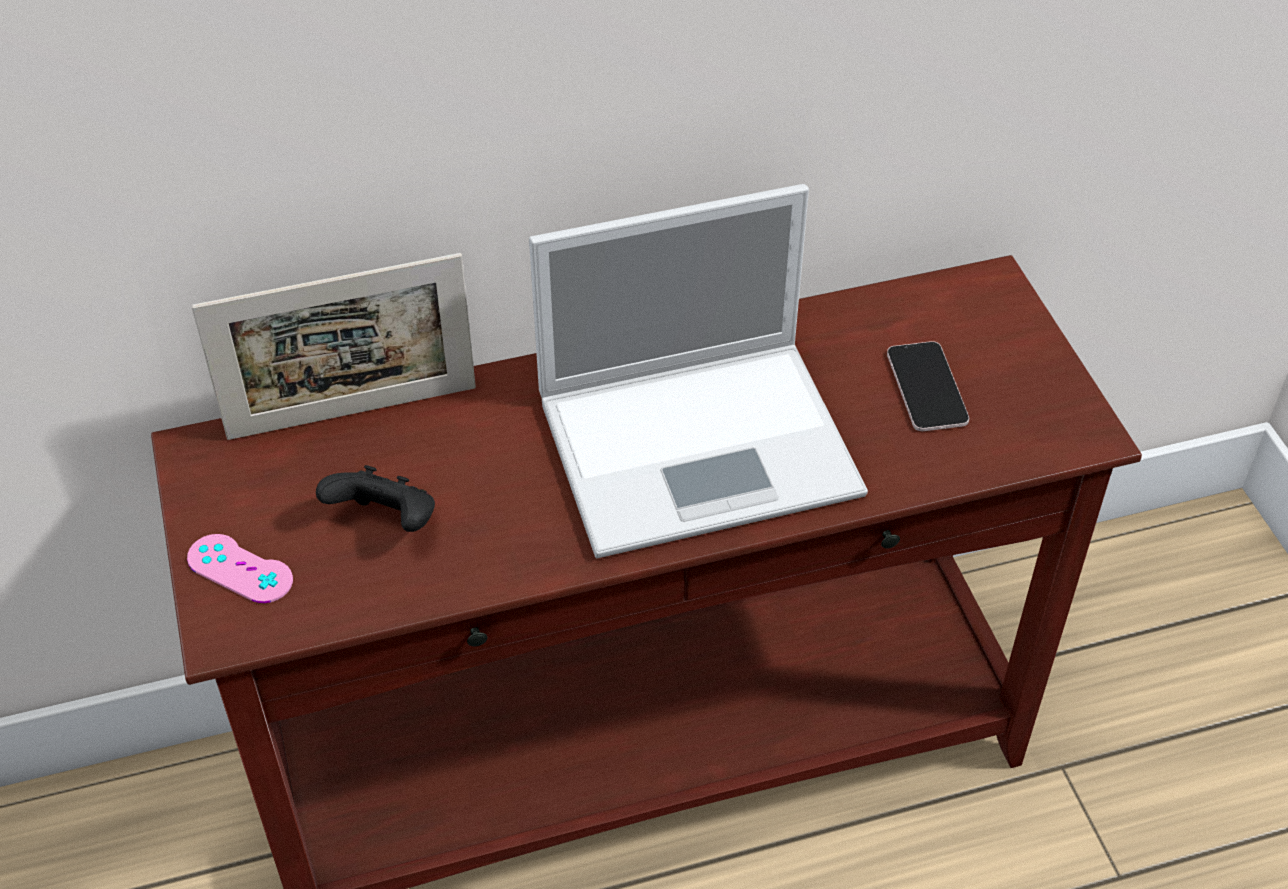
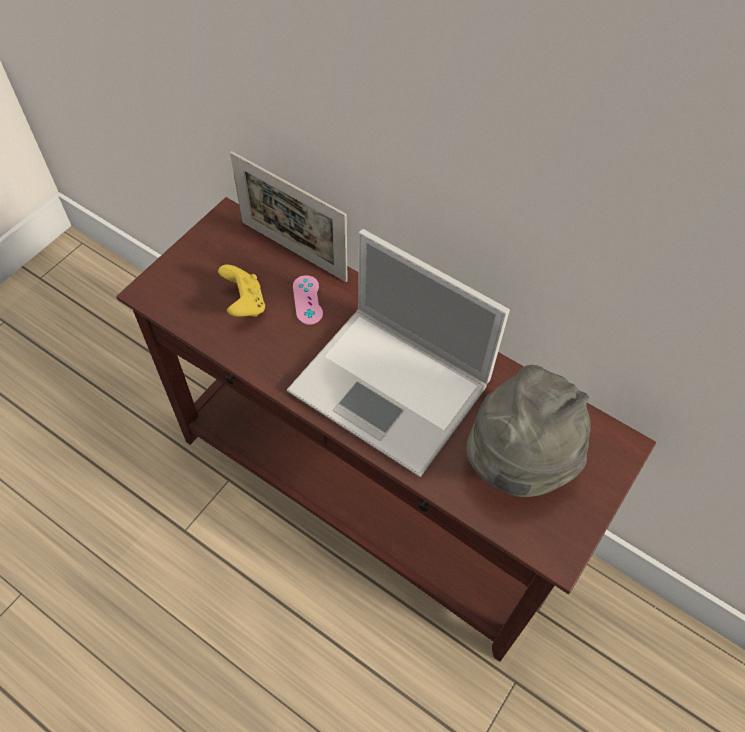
camera: 50 degrees right, 10 degrees up
(240, 569) = (180, 274): pink game controller -> pink game controller (307, 300)
(386, 522) = (245, 304): black game controller -> yellow game controller
(926, 387) = (518, 460): phone -> grey hat

